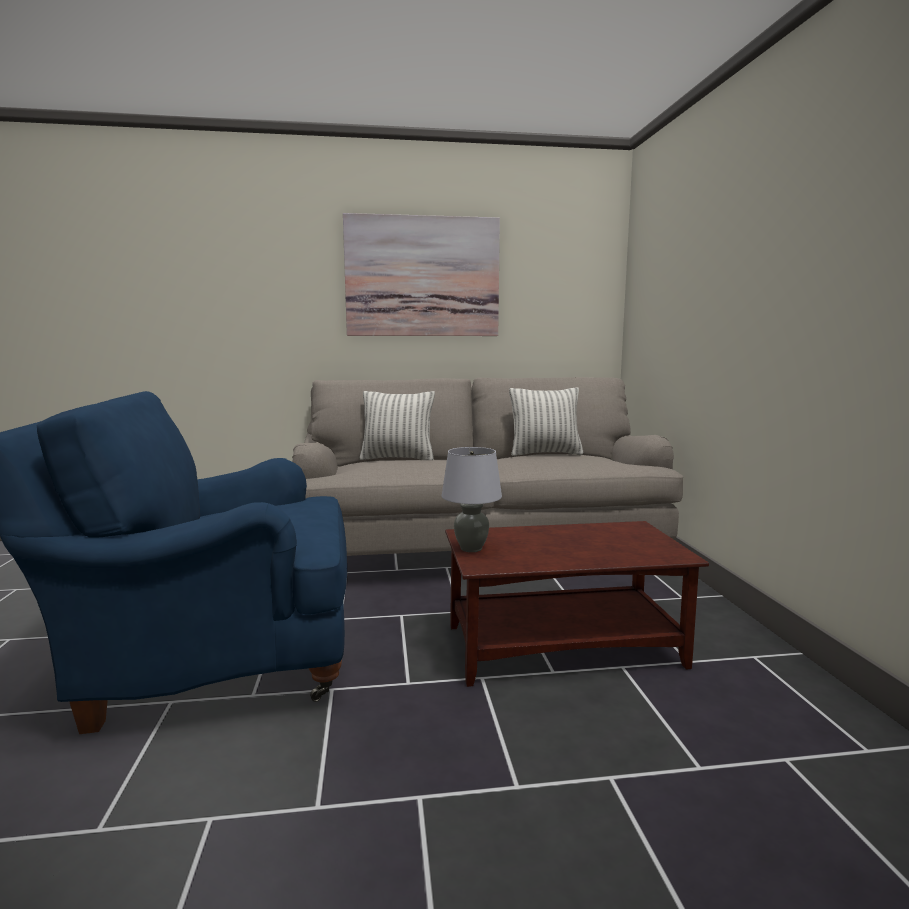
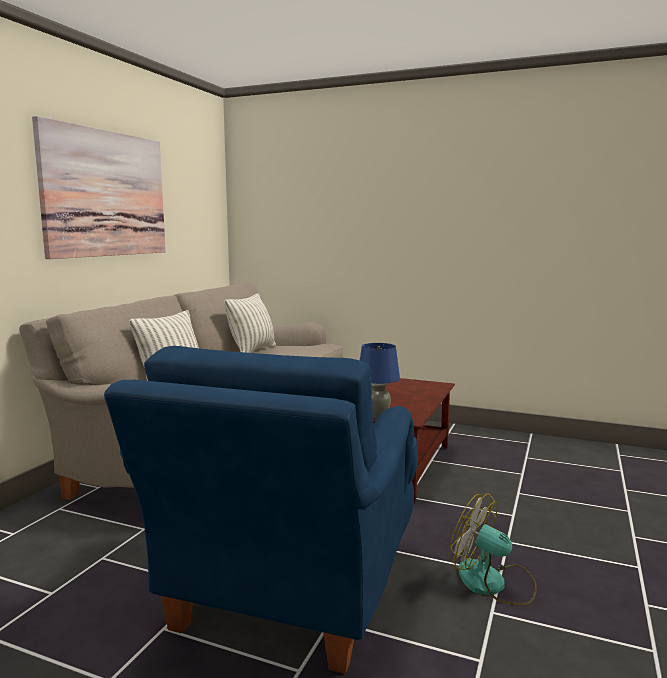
camera: 60 degrees left, 0 degrees up
(285, 804) = (492, 583): none -> fan
(471, 548) = (377, 415): grey table lamp -> blue table lamp

